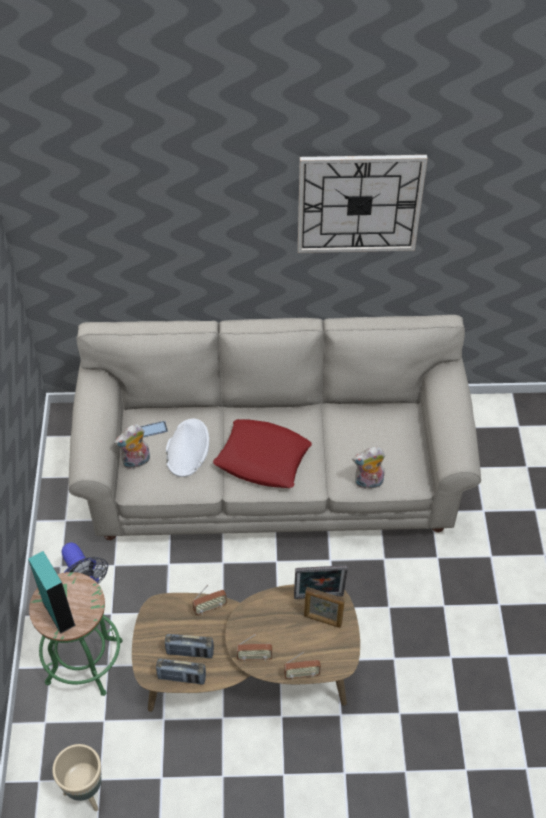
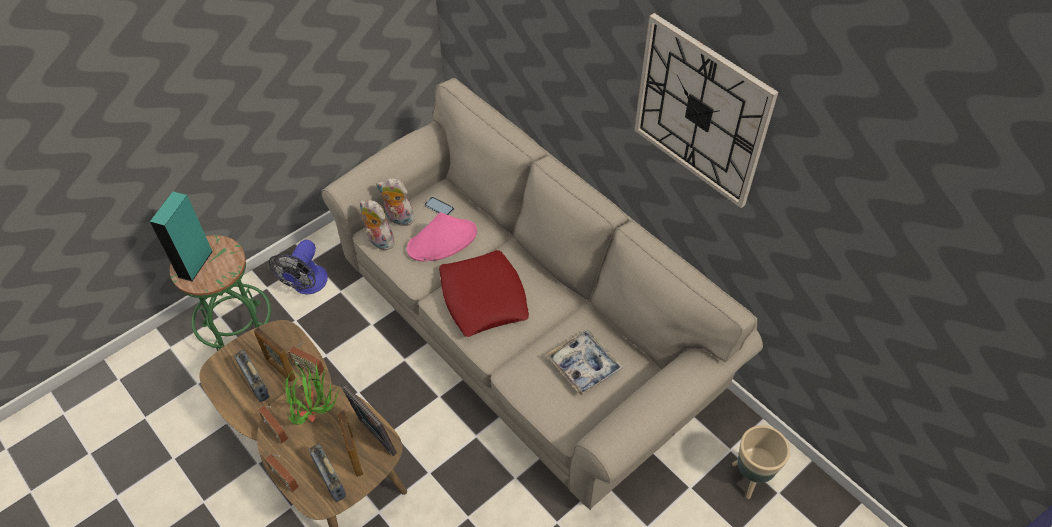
camera: 50 degrees right, 0 degrees up
(86, 791) = (128, 415): beige planter -> beige planter (750, 478)
(182, 677) = (226, 394): radio -> radio (330, 479)
(187, 448) = (442, 241): white hat -> pink hat
(193, 628) = (280, 369): none -> picture frame
(262, 622) = (316, 412): none -> potted plant
(368, 483) = (531, 392): plush toy -> plush toy (378, 241)
(375, 440) = (584, 366): none -> tray

